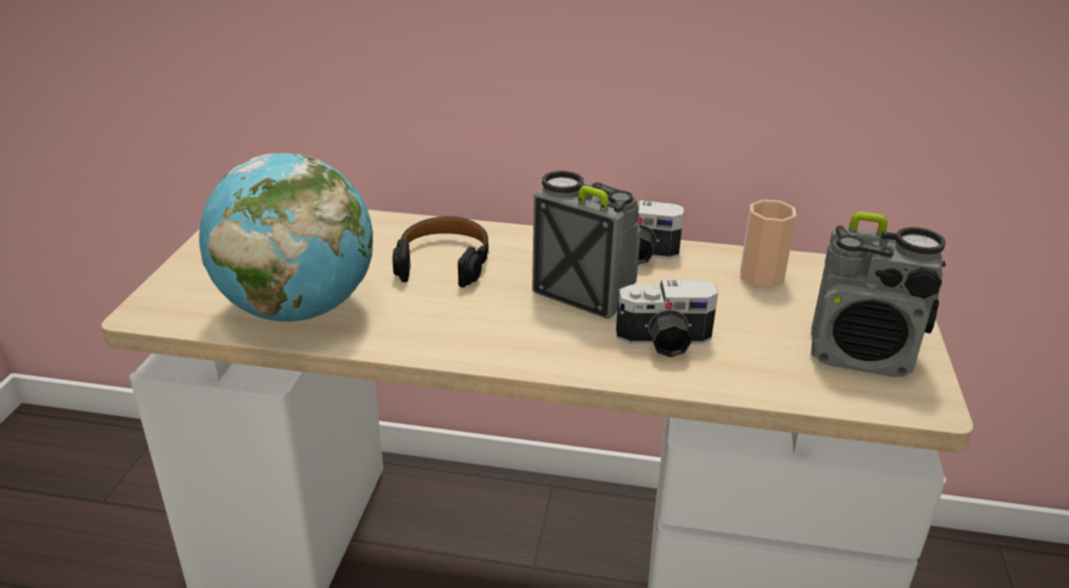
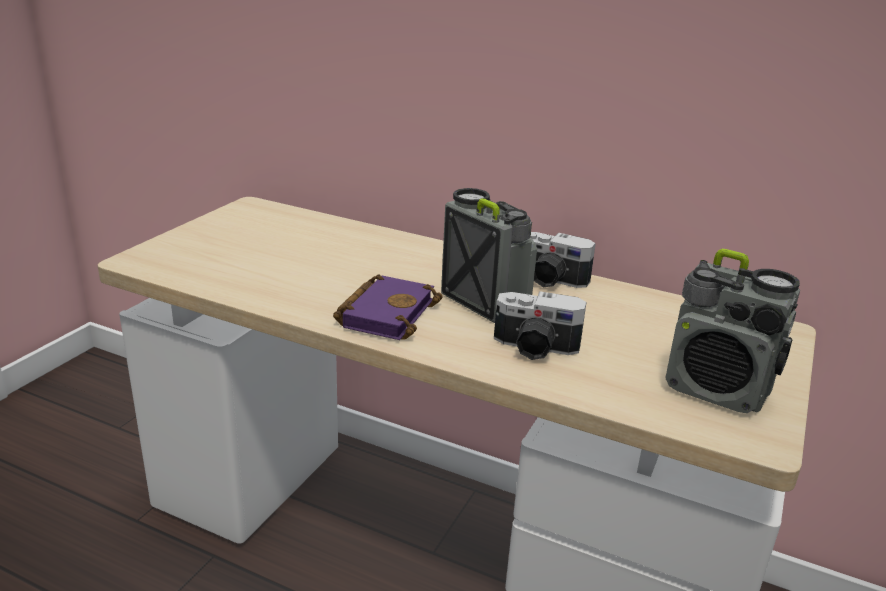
camera: 15 degrees right, 5 degrees down
(298, 309) = (246, 276): globe -> none
(444, 261) = (381, 261): black headphones -> none
(486, 328) = (386, 313): none -> purple book
(761, 276) = (655, 314): cup -> none

